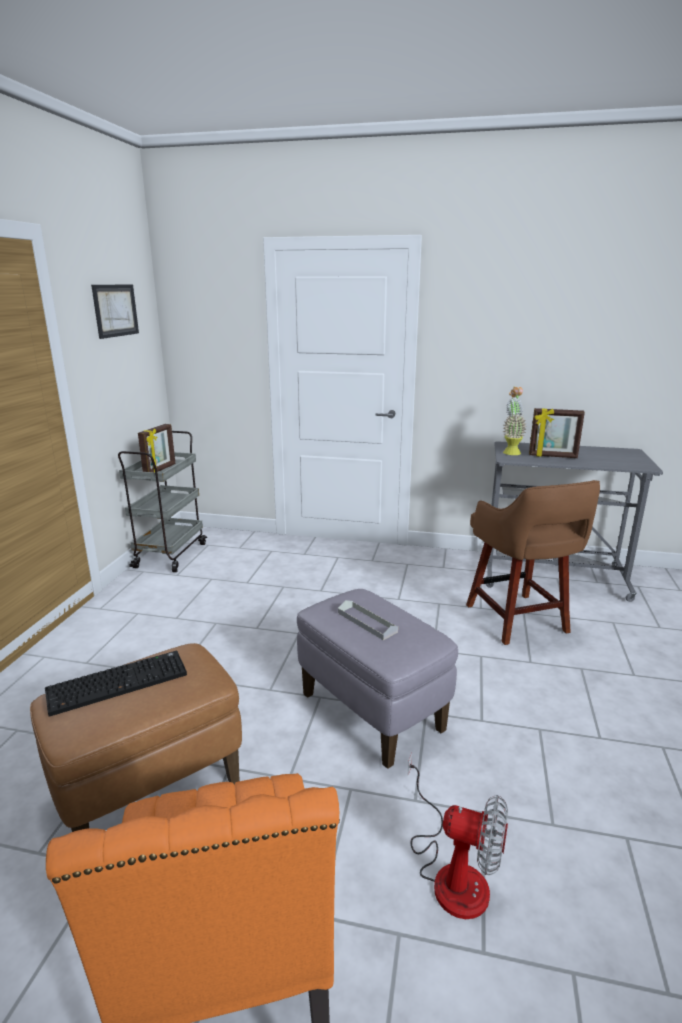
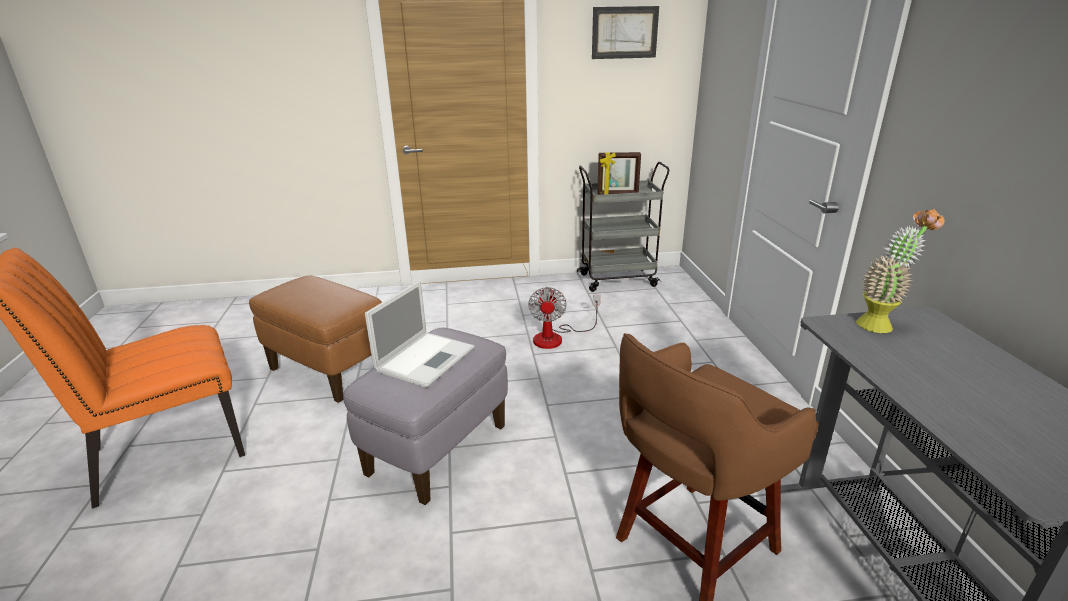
camera: 70 degrees right, 5 degrees up
(119, 682) = (319, 288): keyboard -> none
(367, 622) = (426, 358): grey tray -> laptop
(451, 872) = (252, 536): fan -> fan (556, 337)
(552, 456) = (918, 364): picture frame -> none

